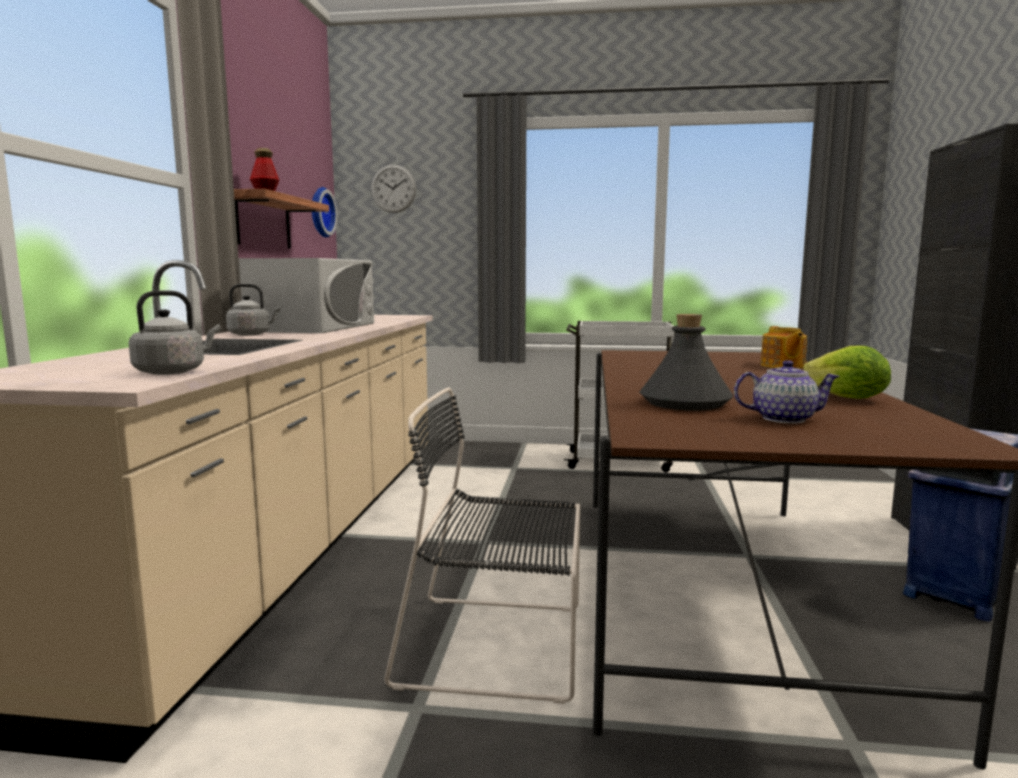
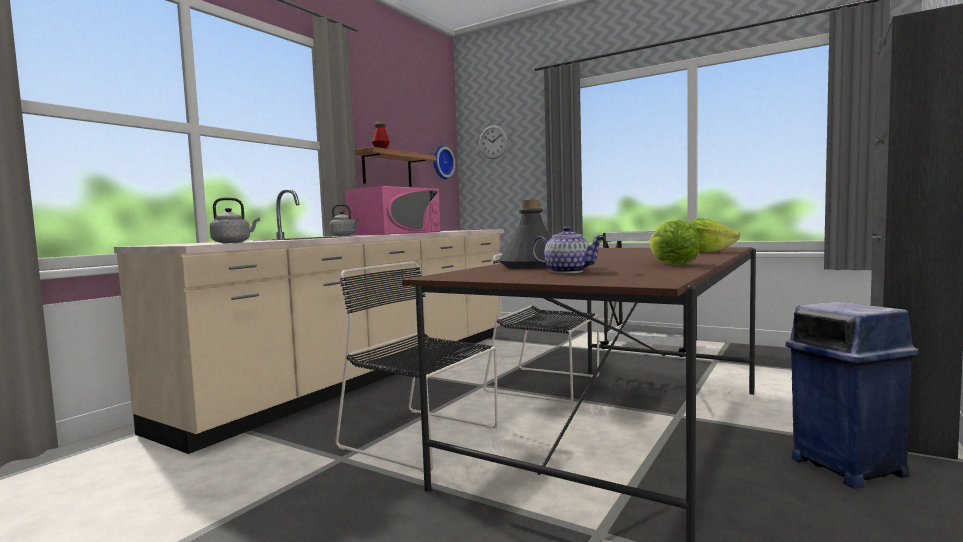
camera: 25 degrees right, 5 degrees down
(314, 327) = (395, 233): white microwave -> pink microwave
(563, 530) = (547, 384): none -> black chair
(782, 366) = (706, 252): teapot -> lettuce

